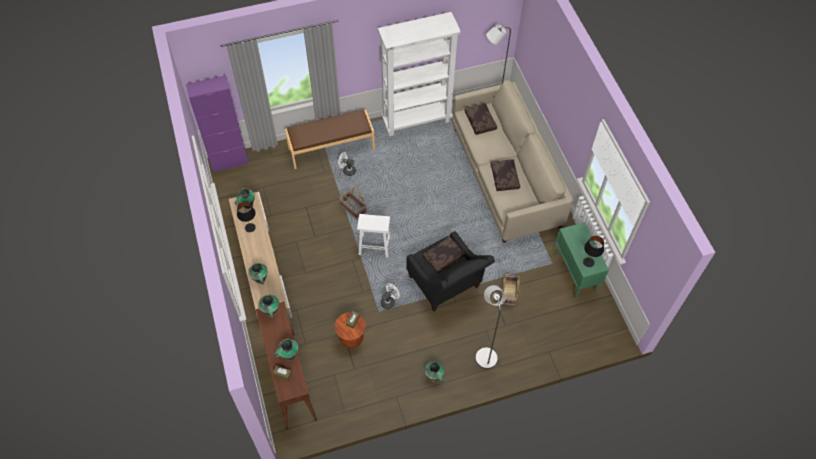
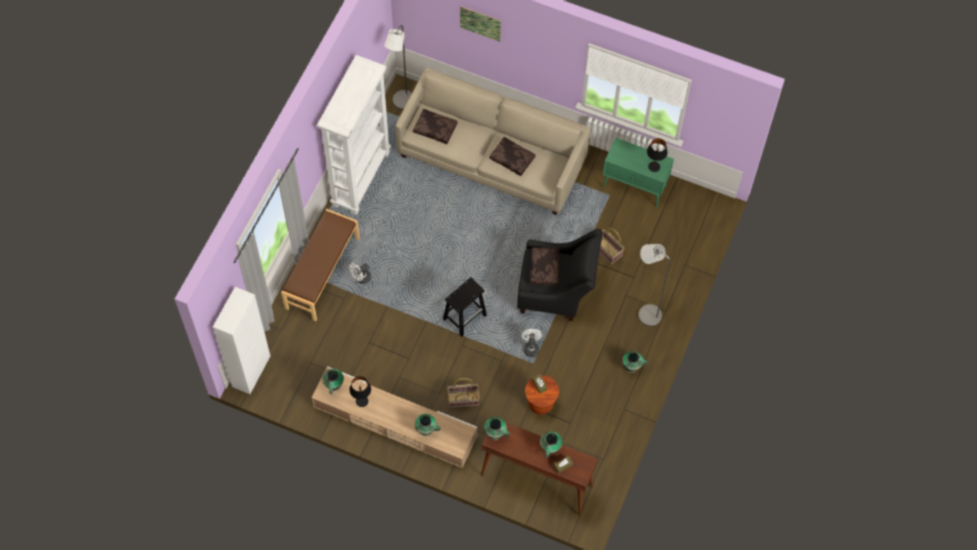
camera: 50 degrees left, 5 degrees up
(229, 161) = (251, 371): purple cabinet -> white cabinet
(353, 209) = (409, 305): basket -> basket (463, 400)
(375, 246) = (465, 316): white stool -> black stool
(554, 60) = (480, 23): none -> picture

